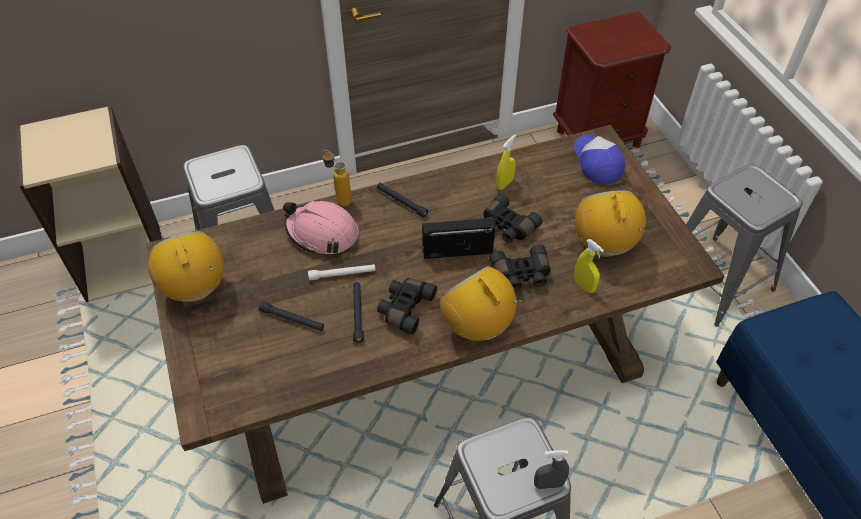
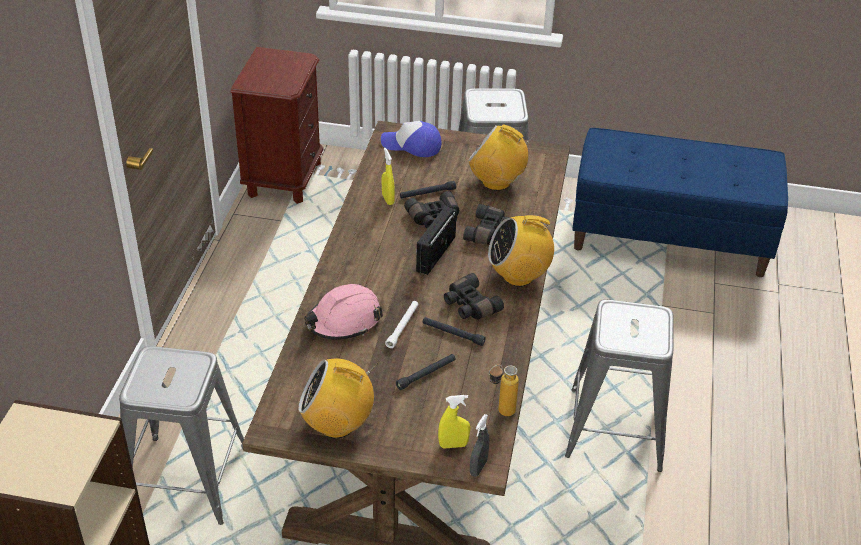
camera: 60 degrees left, 10 degrees down
(339, 198) = (312, 295): bottle -> bottle (500, 412)
(401, 202) = (353, 261): black flashlight -> black flashlight (427, 193)
(548, 484) = (660, 316): grey spray bottle -> grey spray bottle (478, 467)
(584, 285) = (525, 208): yellow spray bottle -> yellow spray bottle (453, 445)

